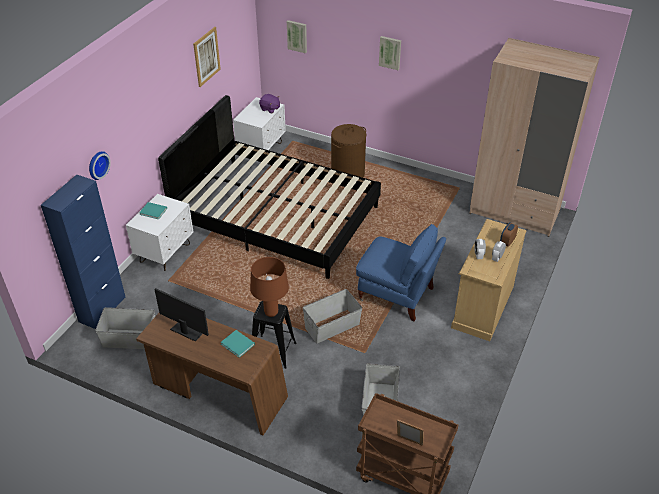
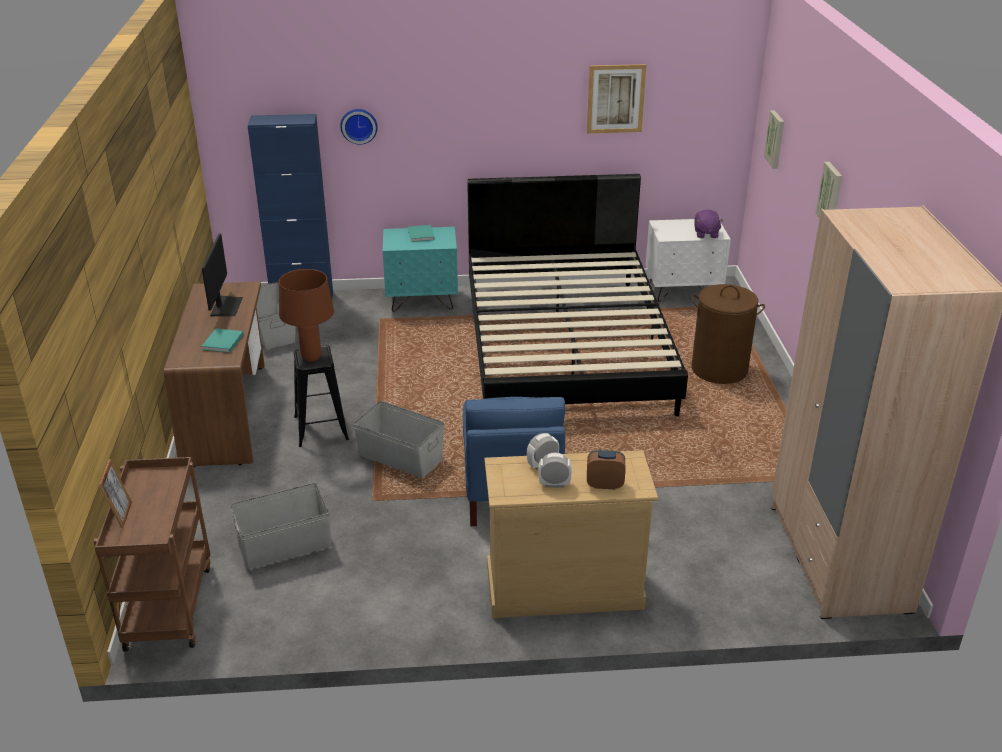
camera: 60 degrees right, 10 degrees down
(165, 253) = (422, 301): white nightstand -> turquoise nightstand

